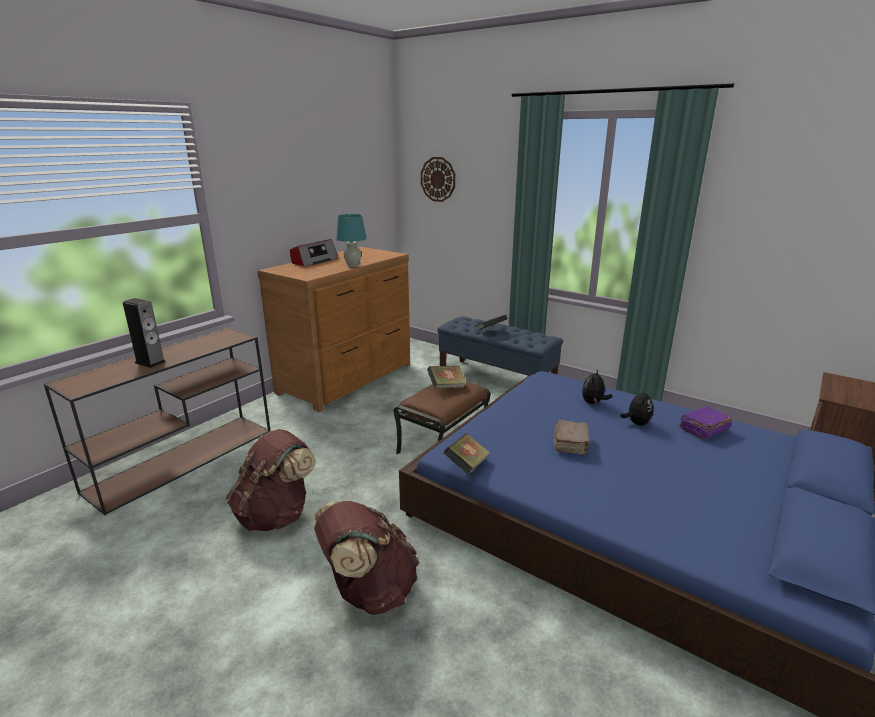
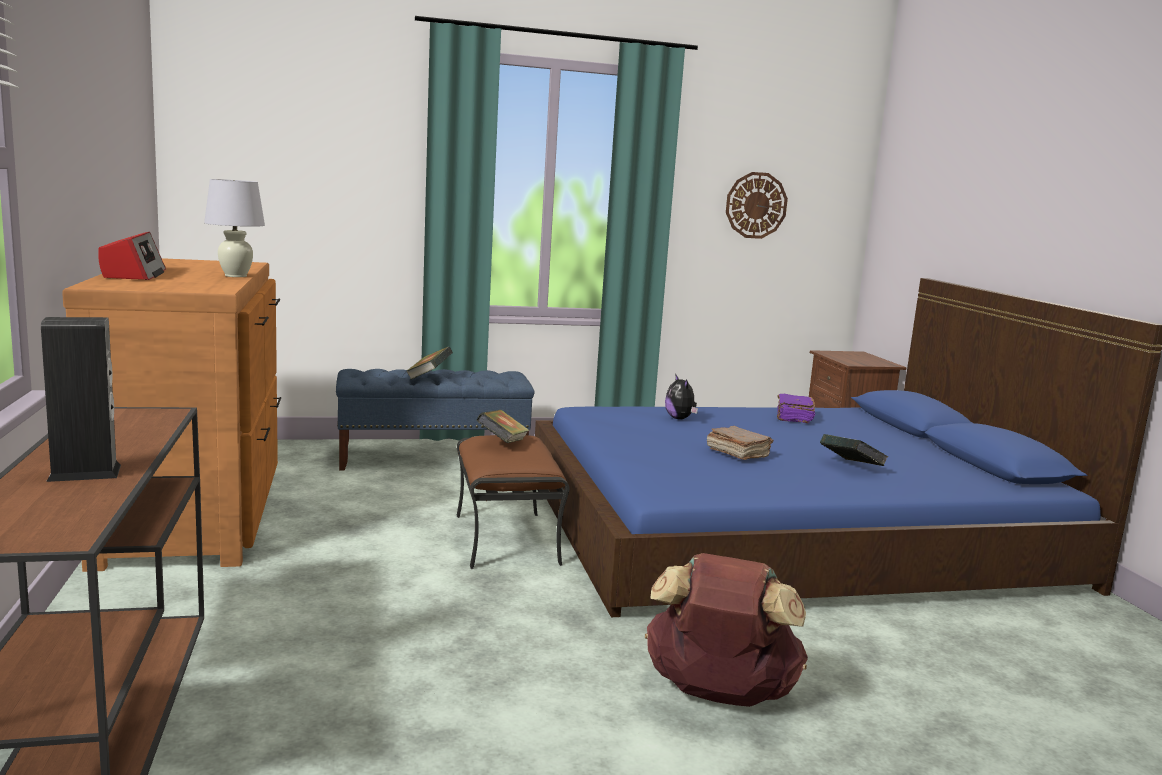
camera: 50 degrees left, 10 degrees down
(276, 515) = (454, 696): brown backpack -> none
(352, 265) = (235, 276): turquoise table lamp -> white table lamp
(438, 179) = (258, 140): wall clock -> wall clock (756, 205)
(467, 466) = (703, 496): book -> book (850, 467)
(636, 423) = (744, 425): plush toy -> none

